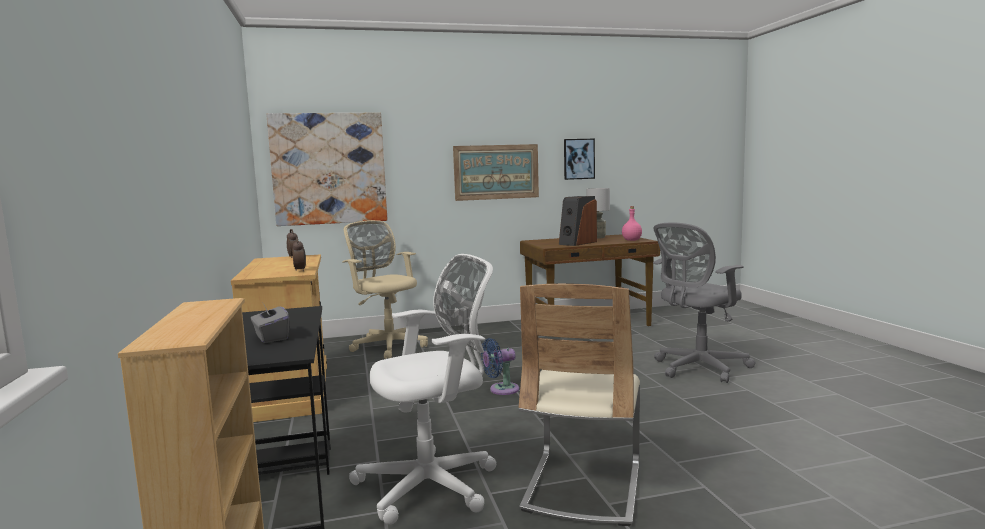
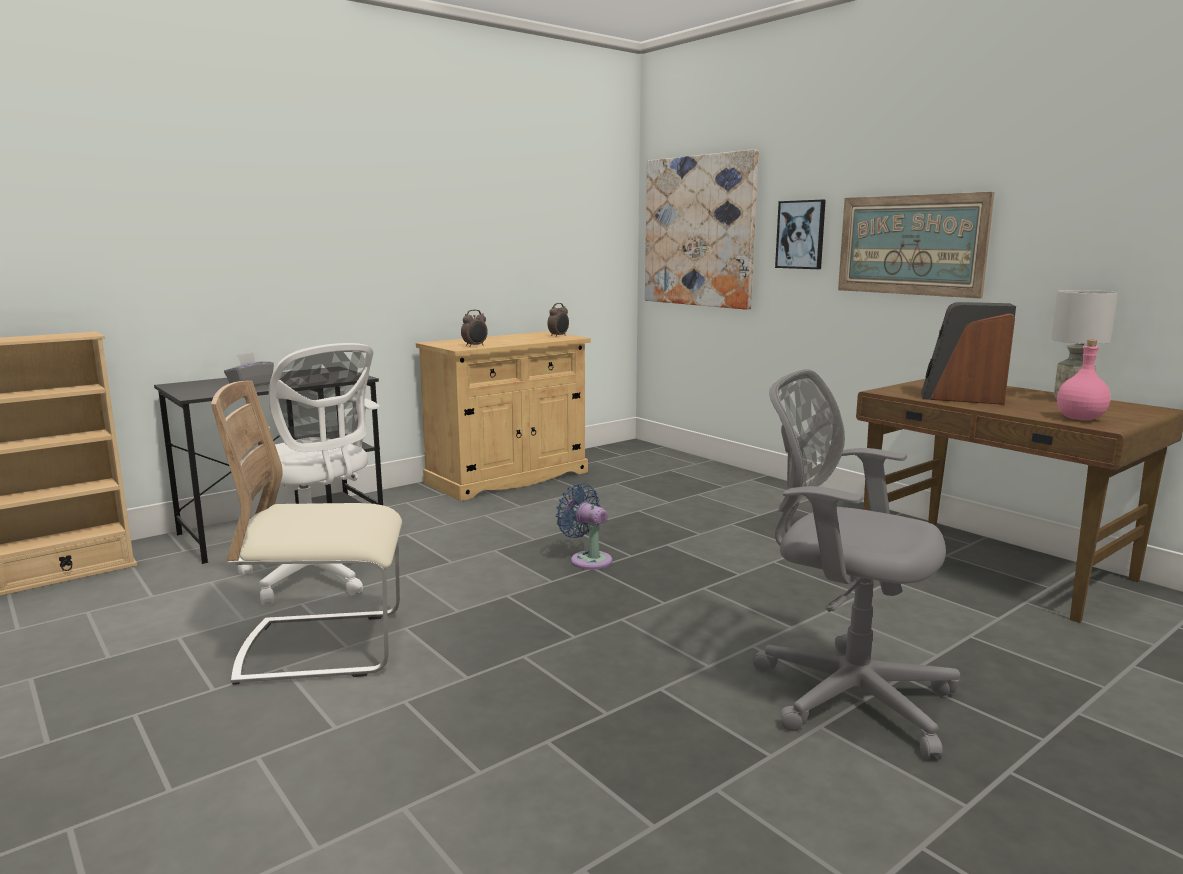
camera: 65 degrees right, 5 degrees up
(387, 345) = (687, 478): beige office chair -> none
(578, 159) = (1087, 223): picture -> picture (801, 234)

